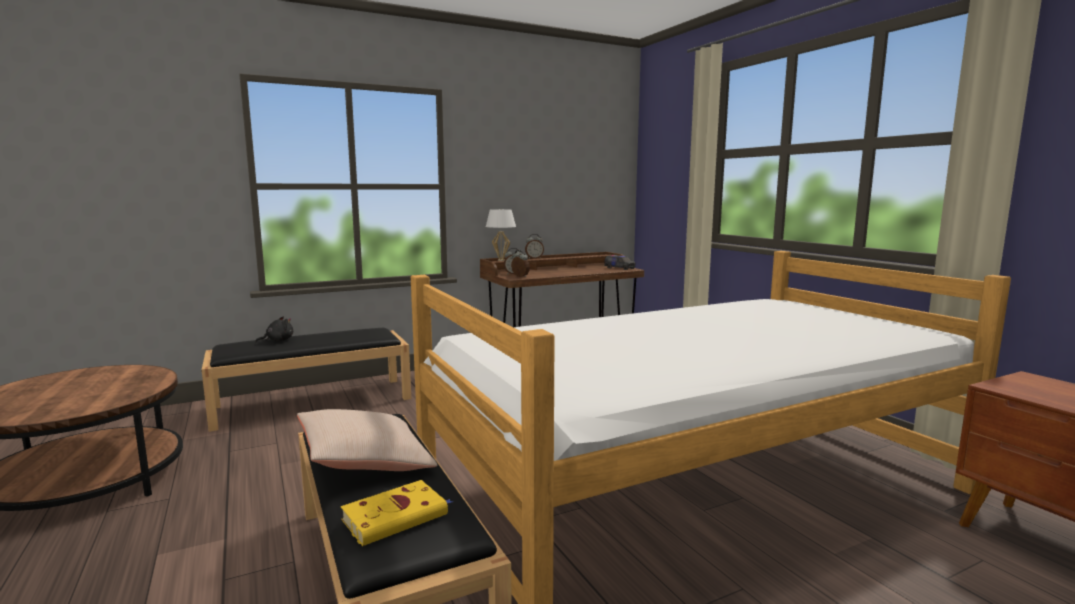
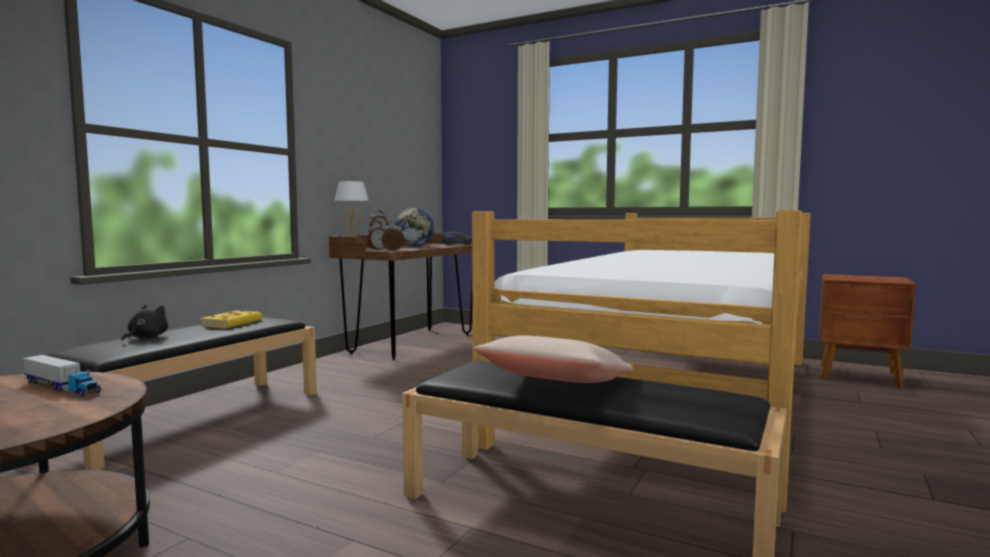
camera: 35 degrees left, 5 degrees down
(133, 382) = (62, 387): none -> toy truck
(397, 517) = (681, 401): yellow book -> yellow book (233, 323)
(565, 270) = (414, 246): none -> globe

